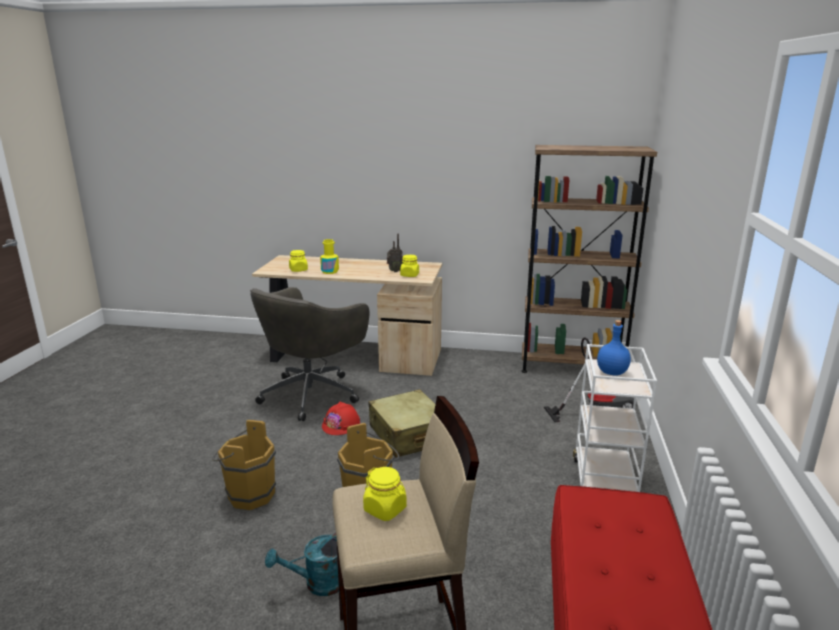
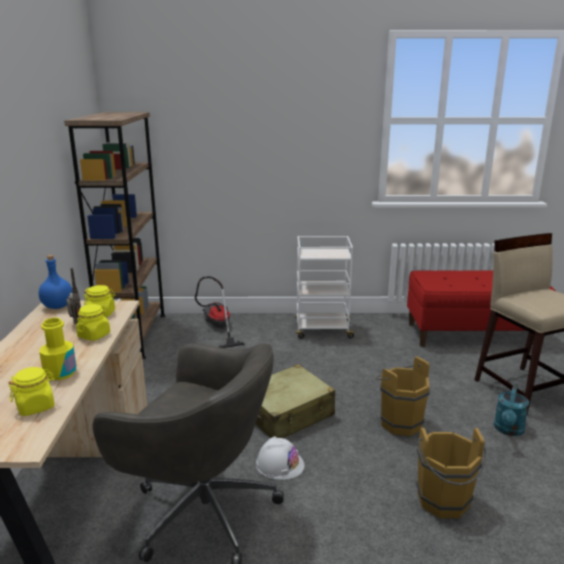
camera: 100 degrees left, 0 degrees up
(318, 584) = (508, 430): turquoise watering can -> turquoise watering can turned 60 degrees clockwise
(341, 424) = (279, 464): red hard hat -> white hard hat
(385, 509) = (544, 299): yellow jar -> yellow jar (94, 335)
(611, 372) = (319, 253): blue bottle -> blue bottle (58, 306)

